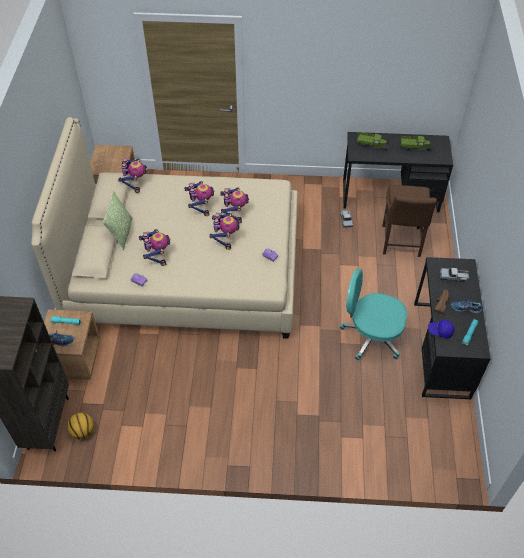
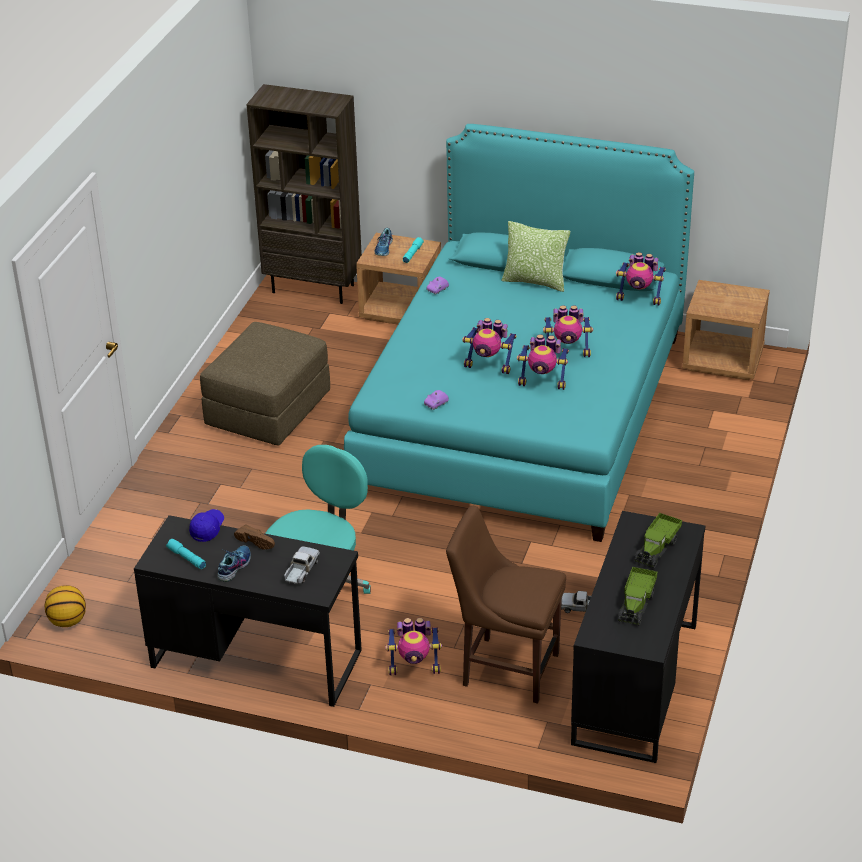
camera: 105 degrees right, 15 degrees down
(83, 432) = (288, 312): basketball -> basketball (67, 621)
(156, 256) = (479, 306): toy robot -> toy robot (414, 667)
(185, 271) = (522, 412): beige bed -> turquoise bed
(209, 409) = (268, 409): none -> brown ottoman

